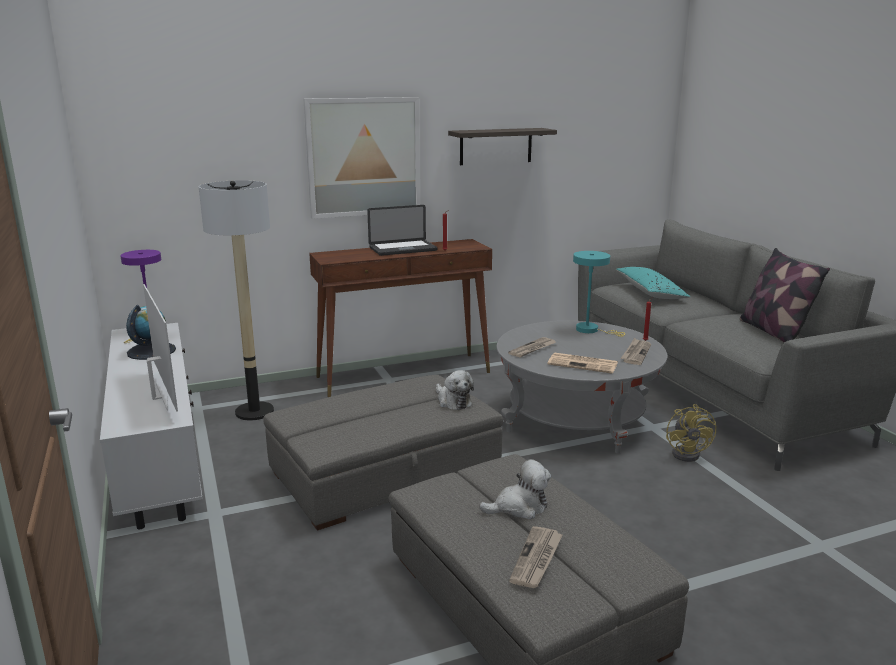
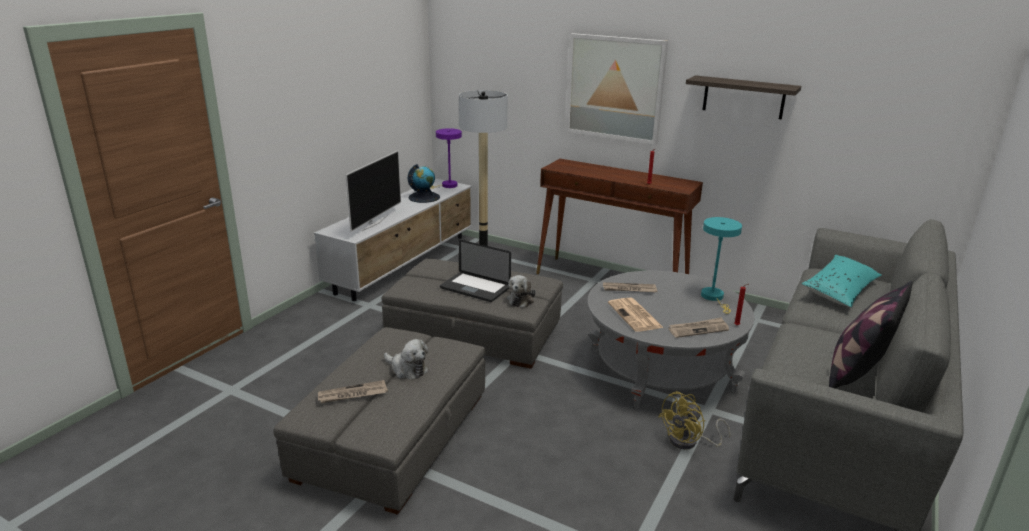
camera: 50 degrees right, 5 degrees up
(403, 249) = (623, 174): laptop -> laptop (475, 288)

